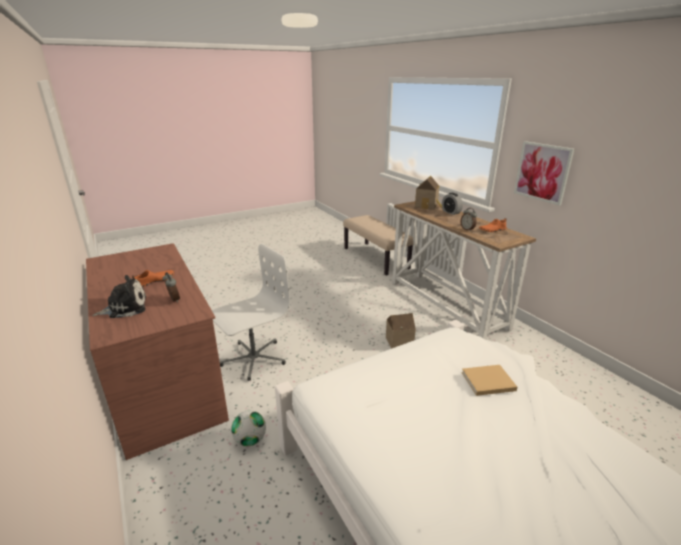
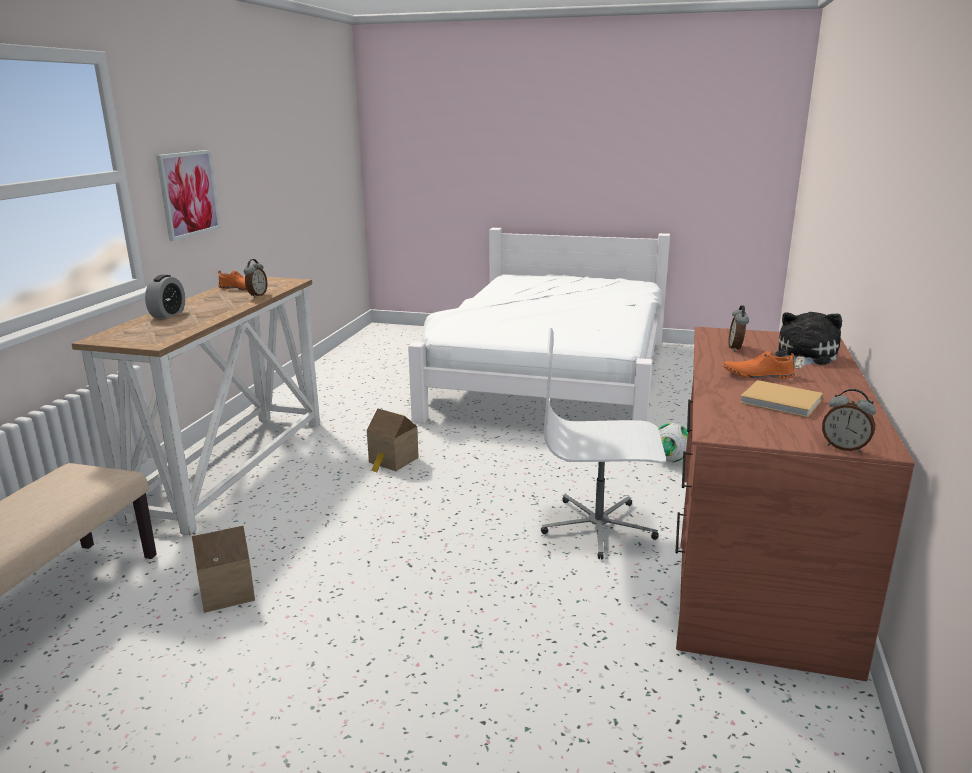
camera: 135 degrees left, 5 degrees down
(113, 256) = (844, 447): none -> alarm clock
(125, 308) = (804, 356): plush toy -> plush toy turned 105 degrees clockwise
(427, 206) = (140, 331): toy house -> toy house (226, 591)
(486, 381) = (496, 313): beige book -> beige book (783, 402)

